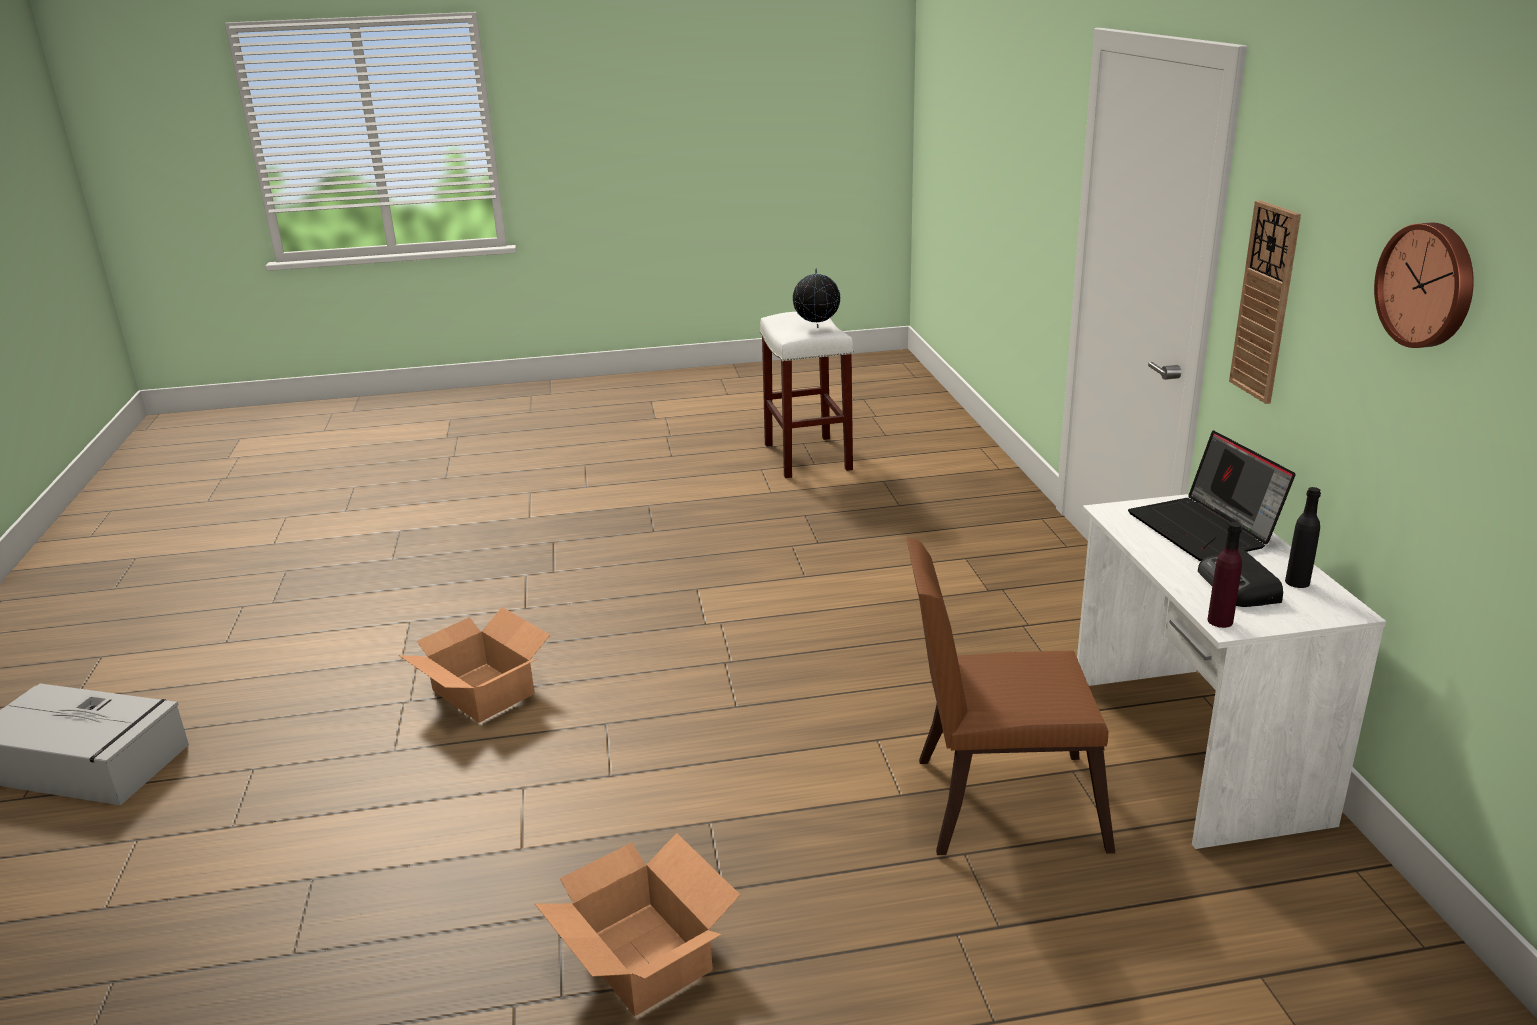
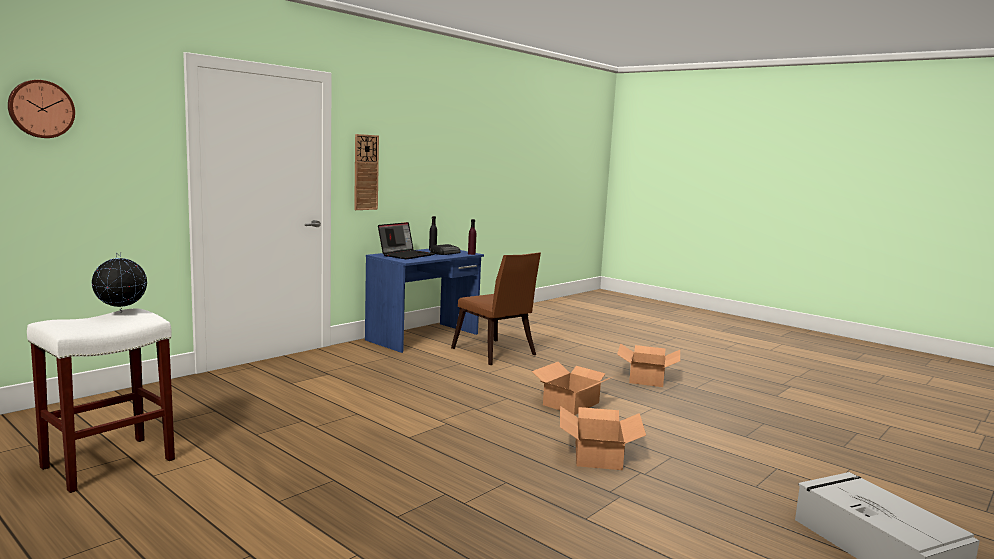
camera: 130 degrees left, 15 degrees down
(644, 760) = (572, 404): none -> cardboard box
(1191, 750) = (424, 337): white desk -> blue desk
(1428, 285) = (430, 146): wall clock -> wall clock (41, 109)

